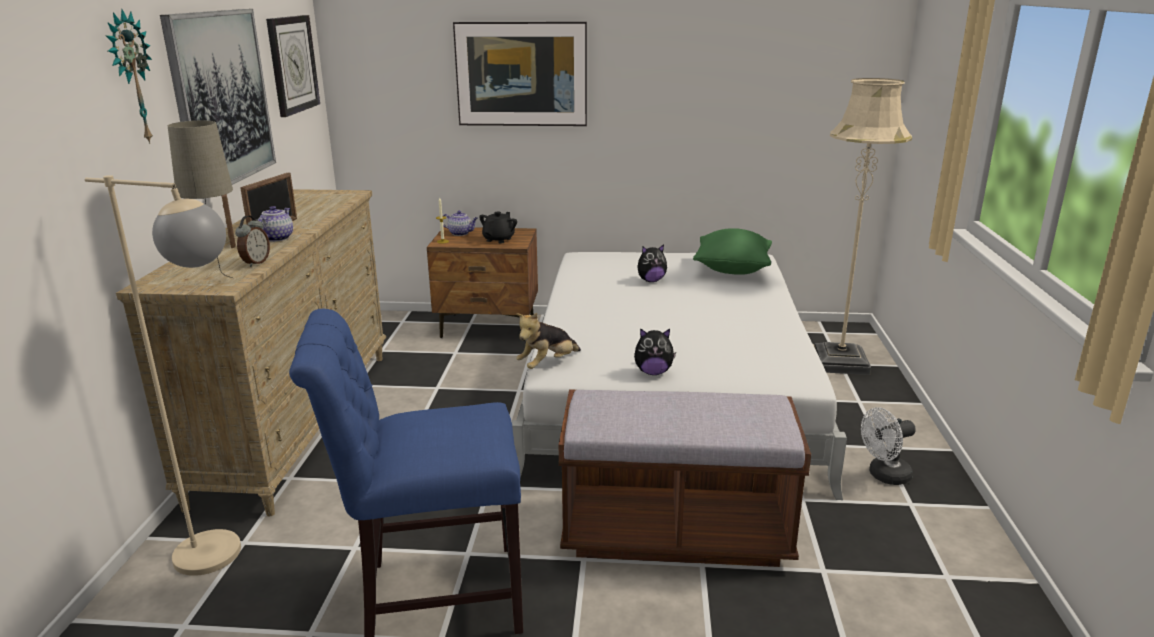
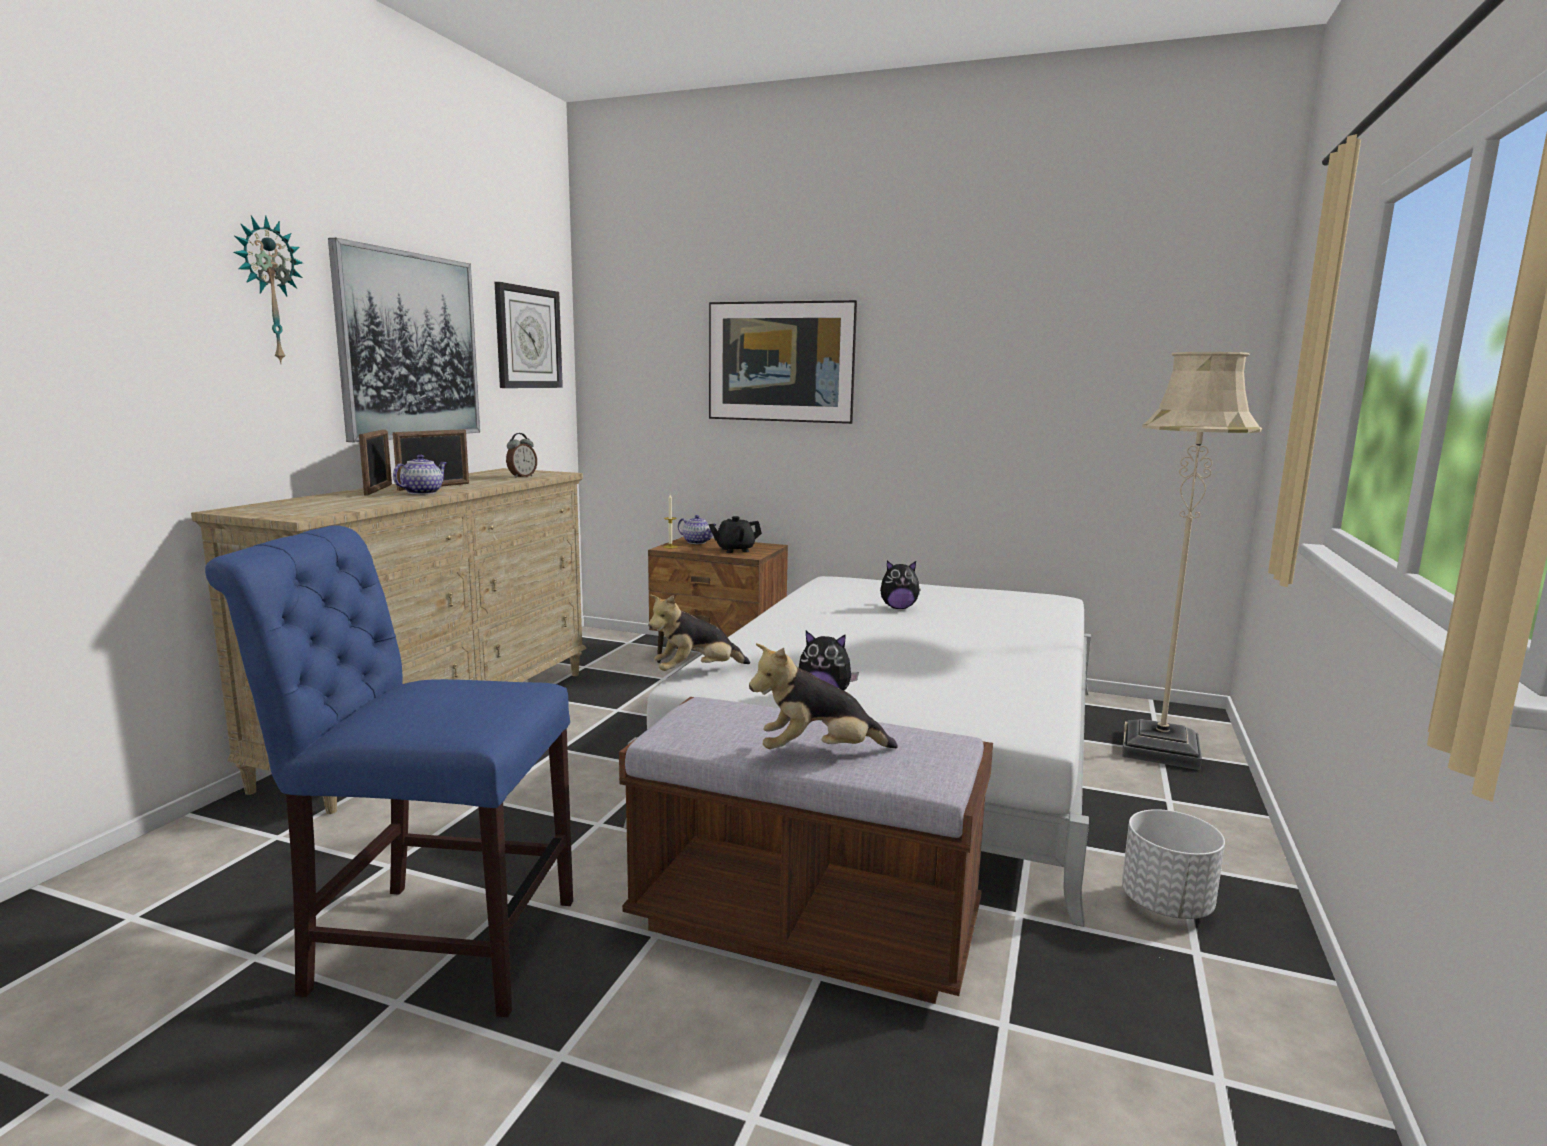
camera: 15 degrees right, 10 degrees down
(221, 282) = (305, 513): beige table lamp -> none
(227, 558) = (245, 850): beige floor lamp -> none
(255, 263) = (366, 505): alarm clock -> alarm clock (521, 477)
(499, 239) = (734, 550): black teapot -> black teapot turned 150 degrees counterclockwise
(697, 425) = (818, 753): none -> plush toy
(732, 270) = (1013, 606): green pillow -> none
(884, 476) = (1167, 905): white fan -> white planter

